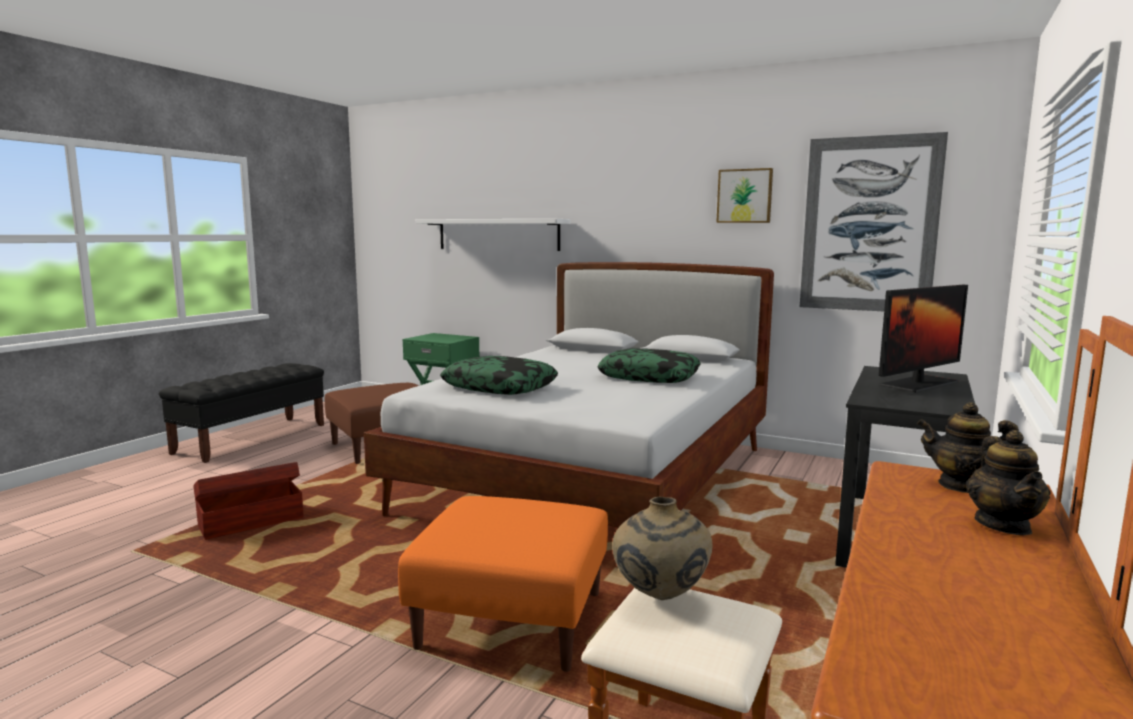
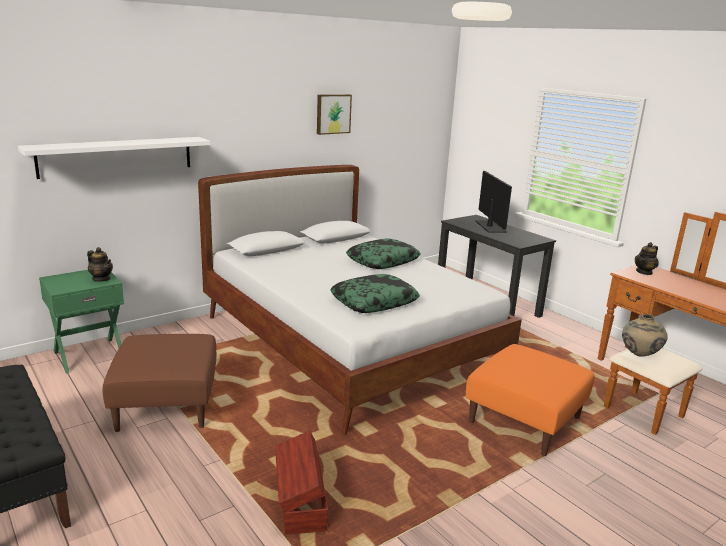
camera: 65 degrees left, 10 degrees up
(869, 224) = (396, 131): picture -> none
(1003, 525) = (683, 281): teapot -> teapot (101, 279)

